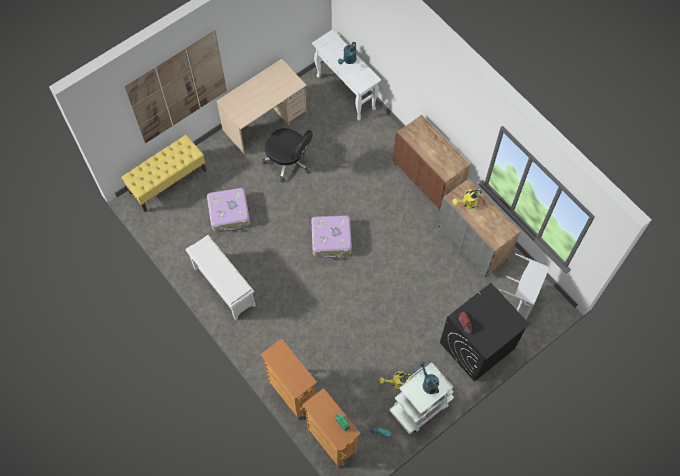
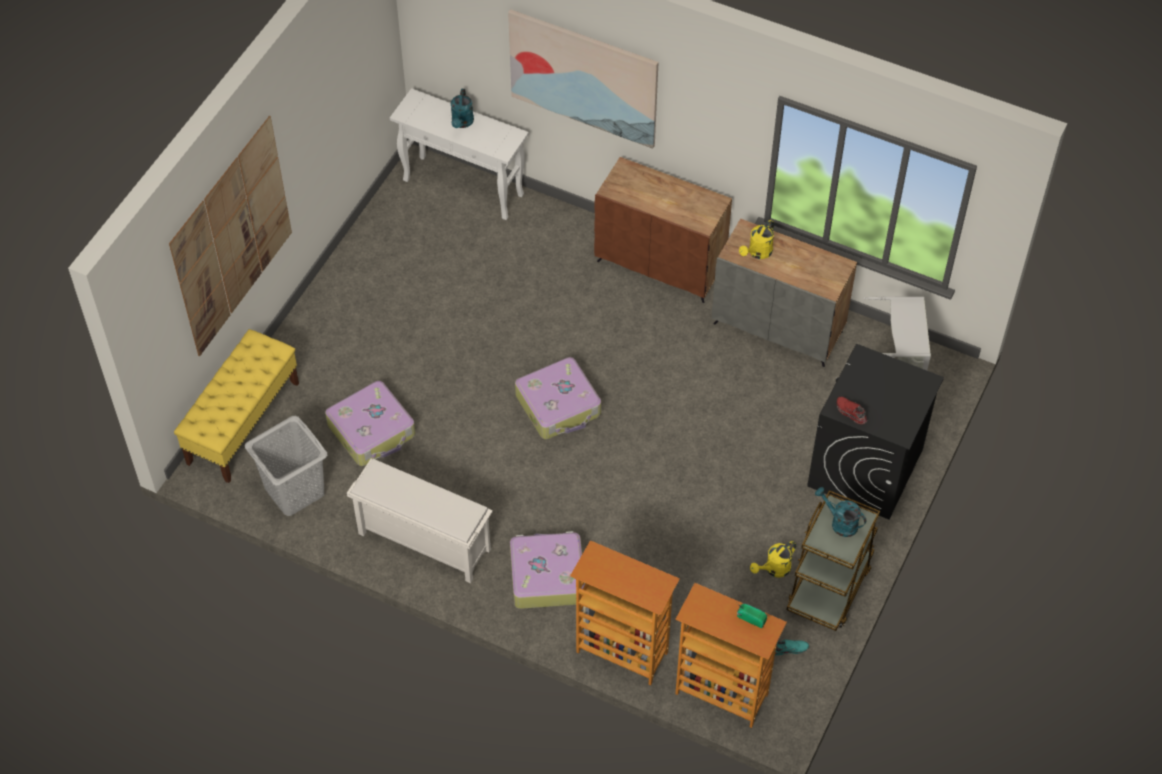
camera: 25 degrees left, 10 degrees down
(174, 230) = (295, 491): none -> grey laundry basket
(265, 121) = (355, 276): beige desk -> none
(276, 333) = (546, 576): none -> suitcase
(289, 161) = (427, 319): black office chair -> none
(410, 65) = (583, 77): none -> picture
(420, 406) = (829, 587): white cart -> brown cart

